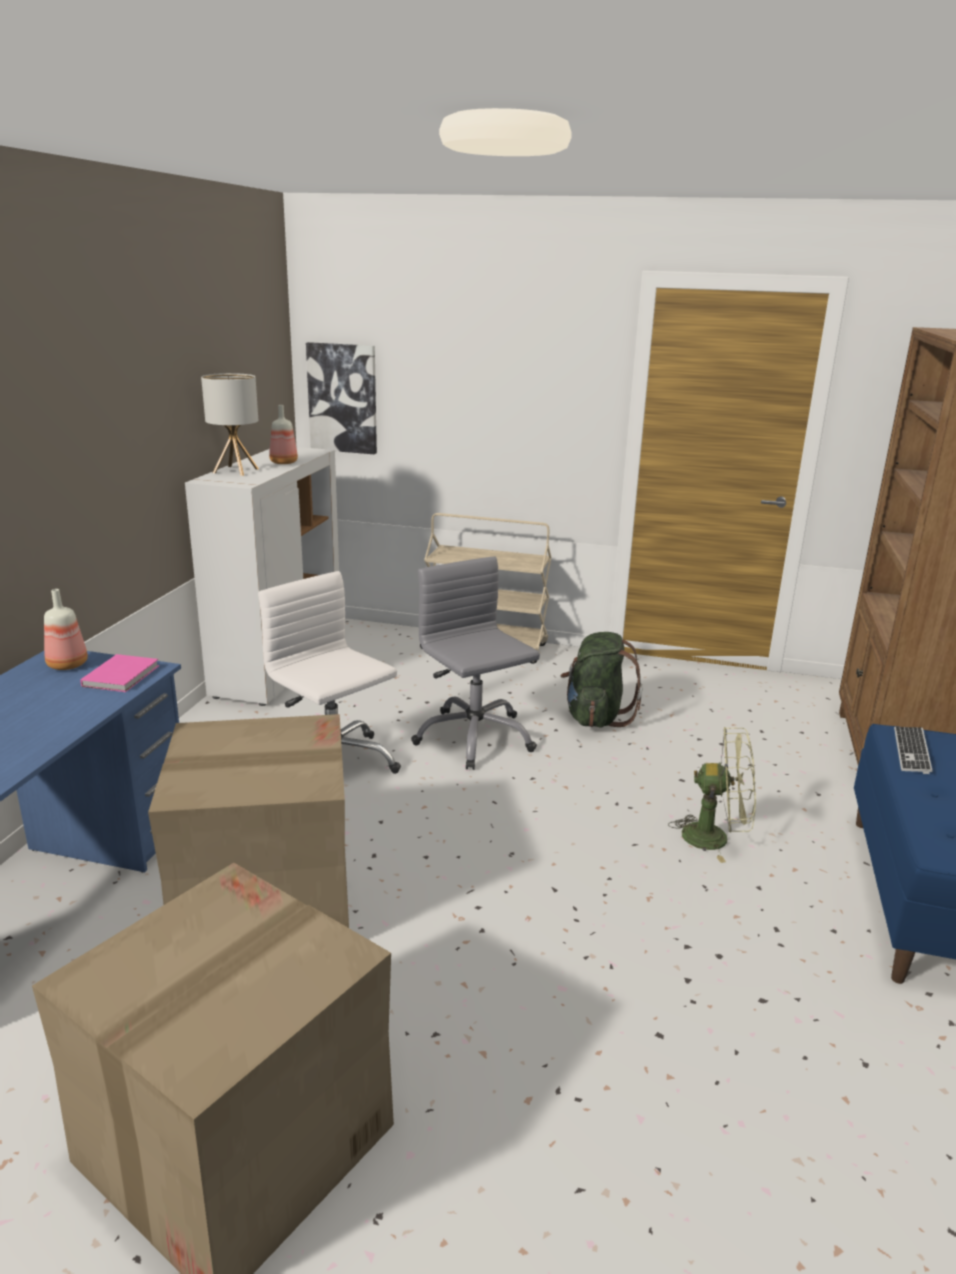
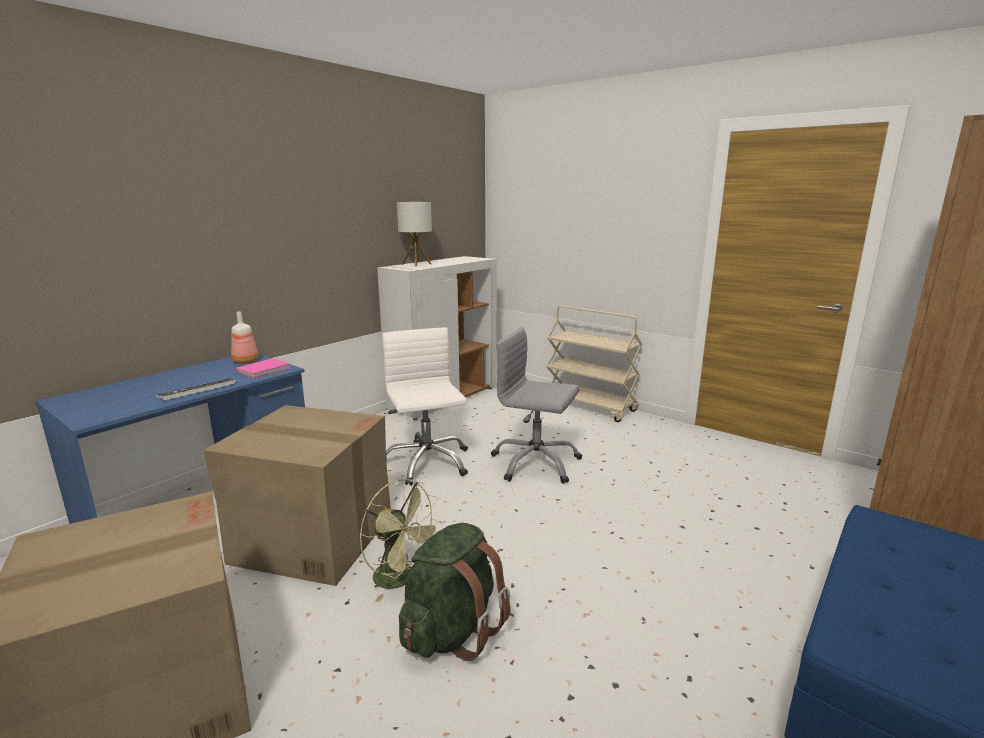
camera: 25 degrees right, 5 degrees down
(283, 463) = (452, 262): bottle -> none
(343, 398) = (512, 227): picture -> none
(474, 737) = (535, 463): grey office chair -> grey office chair turned 60 degrees counterclockwise
(595, 717) = (640, 466): green backpack -> green backpack (452, 631)
(715, 837) = (682, 580): green fan -> green fan (401, 579)
(911, 751) = (884, 537): keyboard -> keyboard (197, 390)

